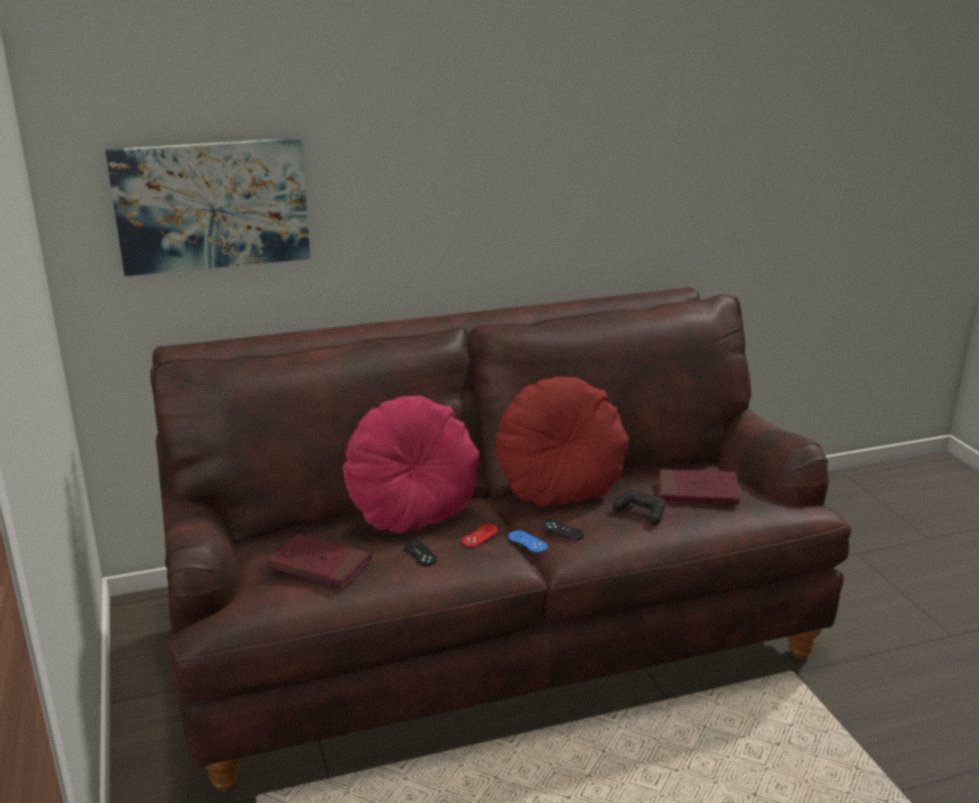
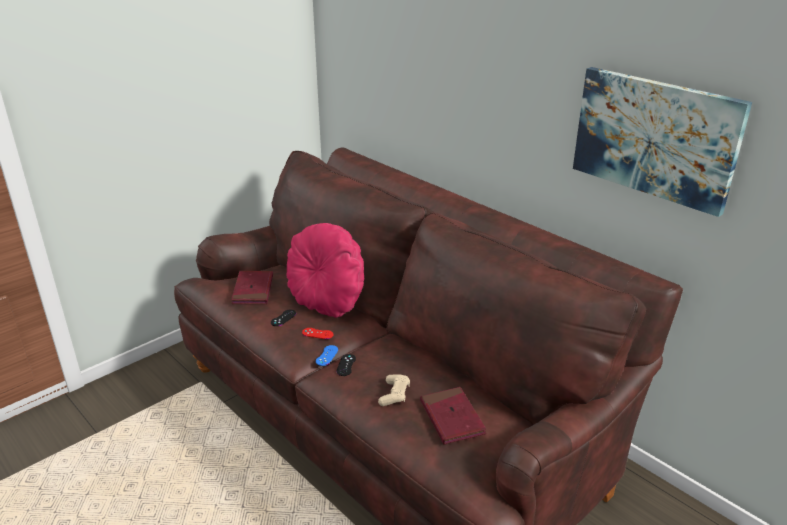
camera: 65 degrees right, 5 degrees up
(212, 205) = (378, 73): picture -> picture (655, 137)
(560, 494) = (399, 352): red pillow -> none
(640, 512) = (394, 395): black game controller -> beige game controller

